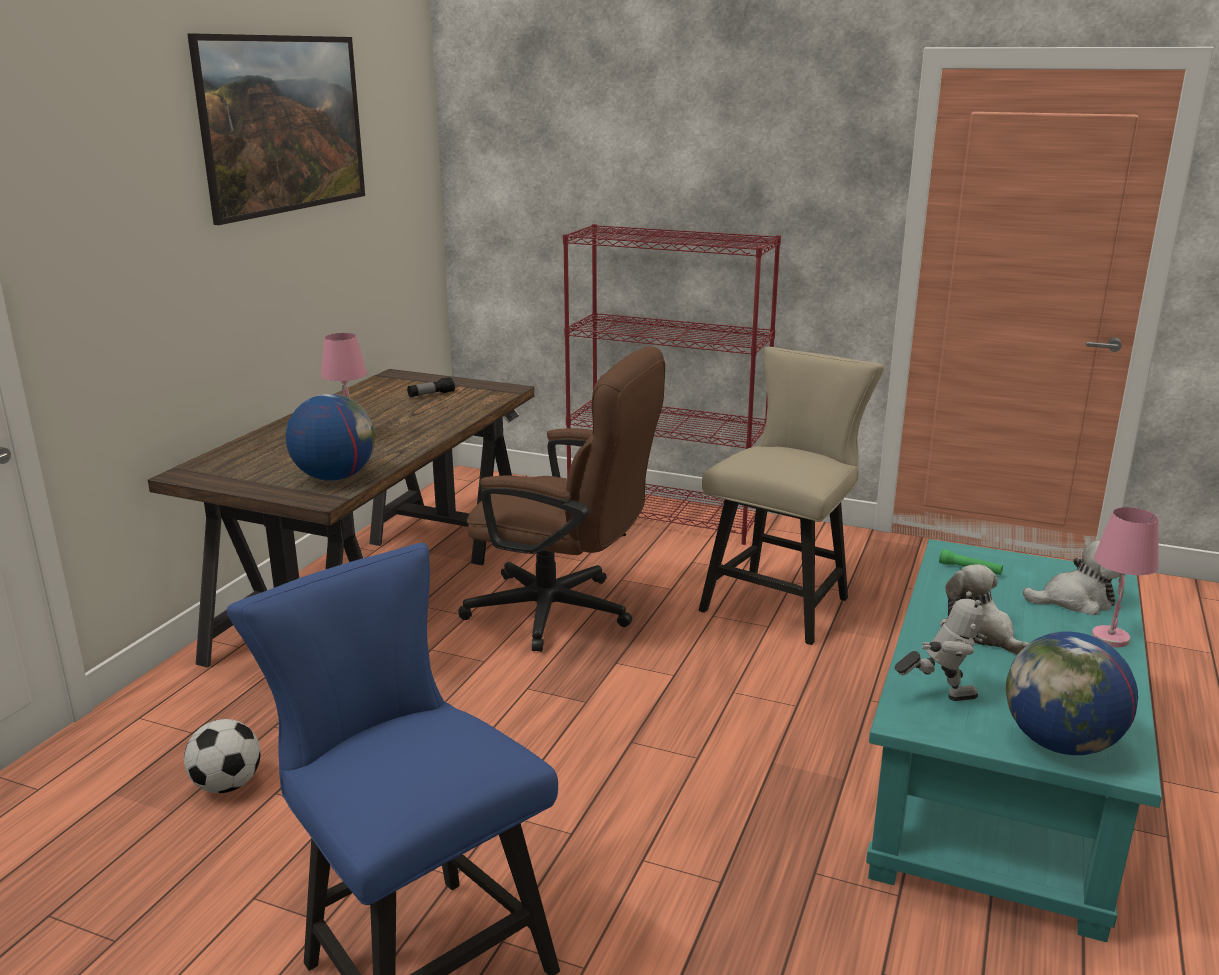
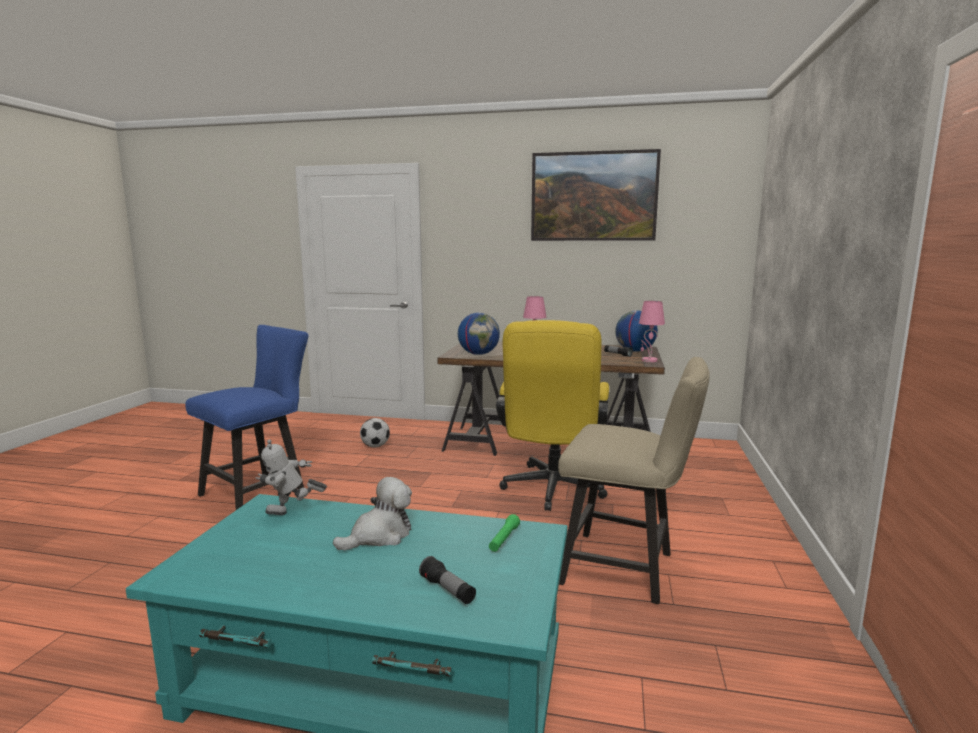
camera: 80 degrees right, 10 degrees down
(564, 613) = (552, 491): brown office chair -> yellow office chair
(666, 516) = (740, 512): red bookcase -> none
(938, 695) = (291, 514): toy robot -> toy robot turned 90 degrees clockwise
(1061, 743) = (211, 553): globe -> globe (635, 351)
(1075, 601) = (447, 590): plush toy -> flashlight
(1111, 639) = (367, 600): pink table lamp -> pink table lamp (649, 360)

